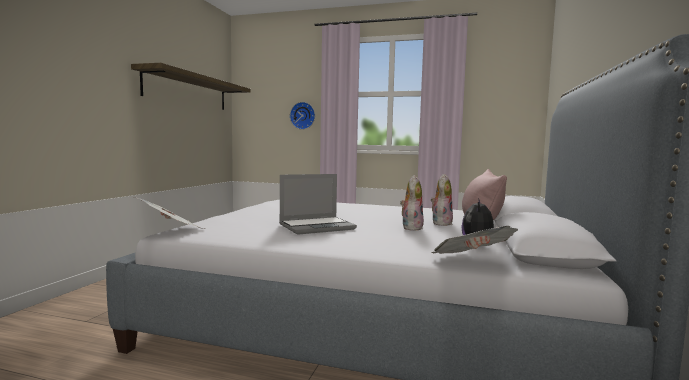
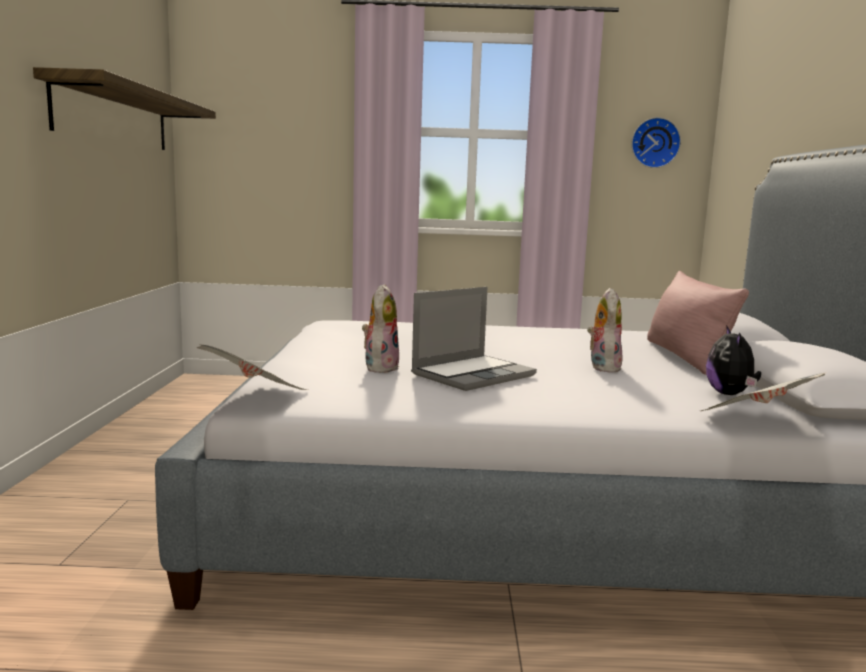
camera: 15 degrees left, 5 degrees up
(303, 115) = (317, 165): wall clock -> wall clock (654, 143)
(441, 223) = (631, 357): plush toy -> plush toy (380, 367)

